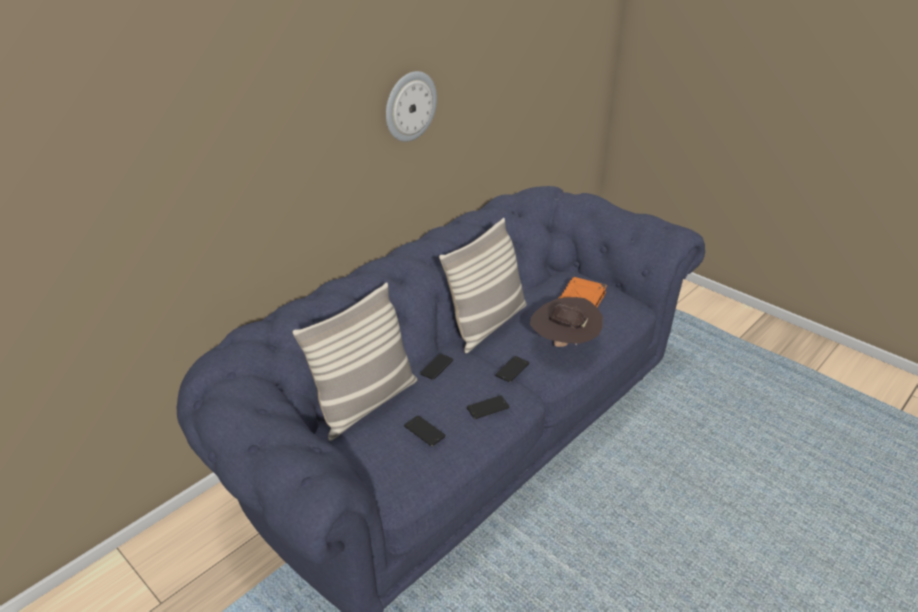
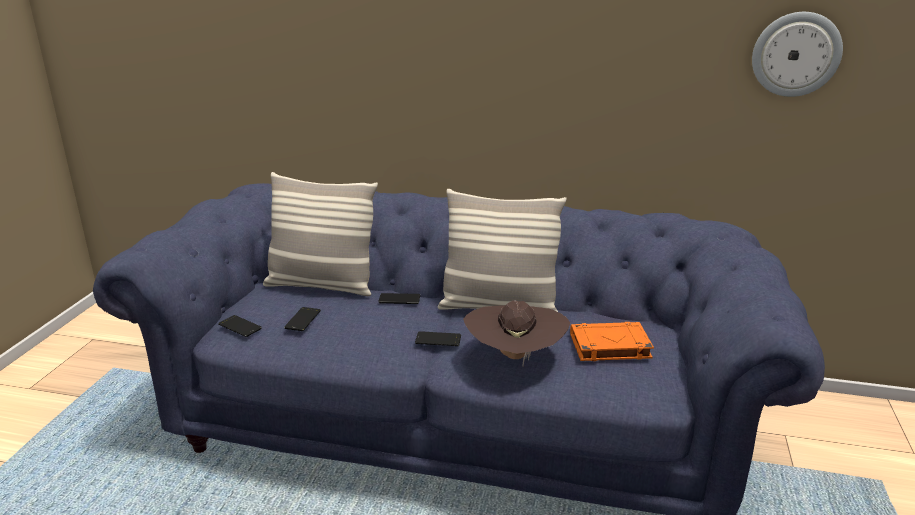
camera: 60 degrees right, 10 degrees down
(410, 106) = (562, 57): wall clock -> wall clock (796, 54)
(488, 407) = (363, 342): phone -> phone (240, 326)

